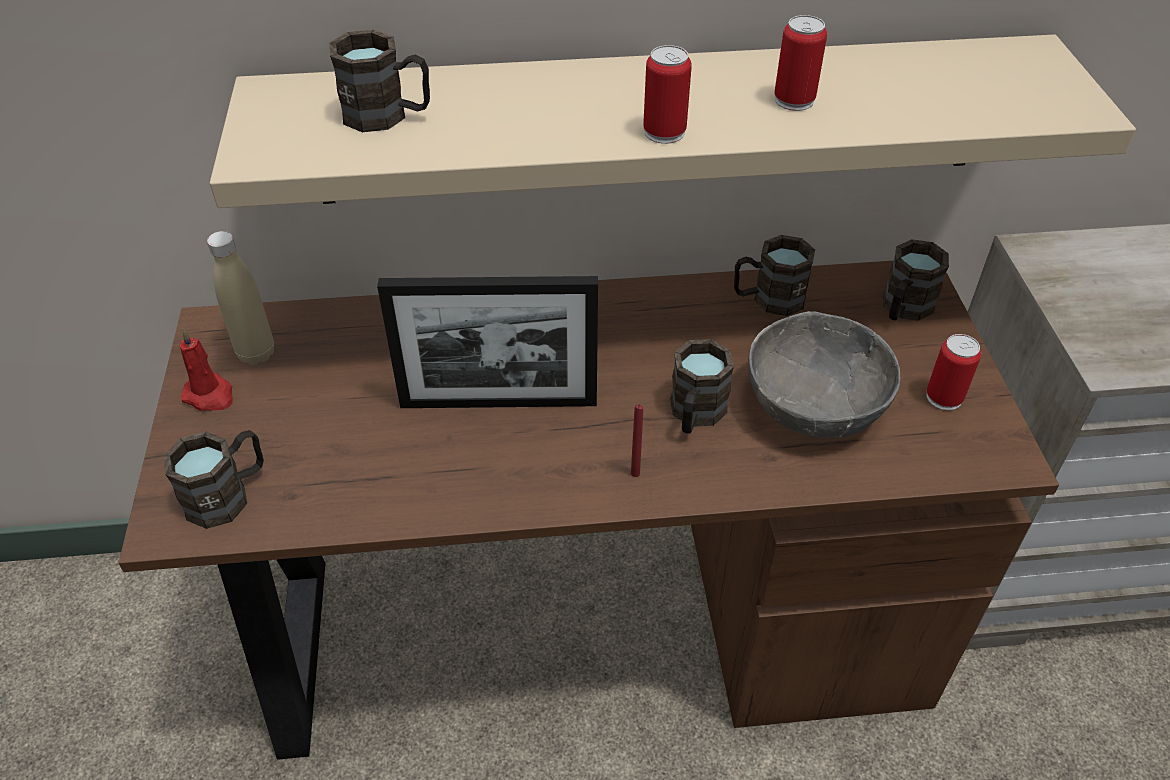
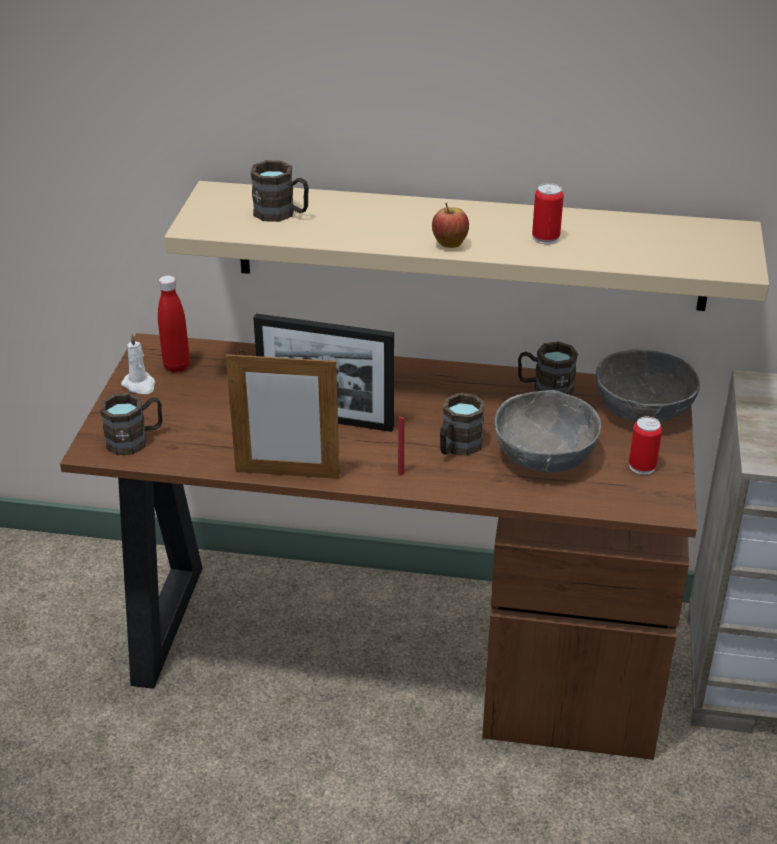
camera: 15 degrees right, 10 degrees down
(210, 396) = (140, 385): red candle -> white candle
(256, 353) = (177, 366): beige bottle -> red bottle
(475, 510) = (287, 474): none -> picture frame
(664, 132) = (449, 245): can -> apple
(903, 309) = (643, 410): brown mug -> grey bowl

